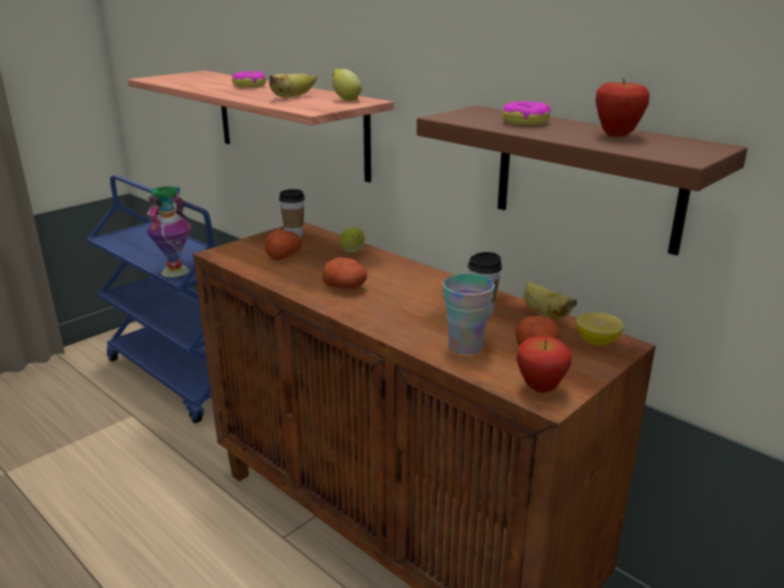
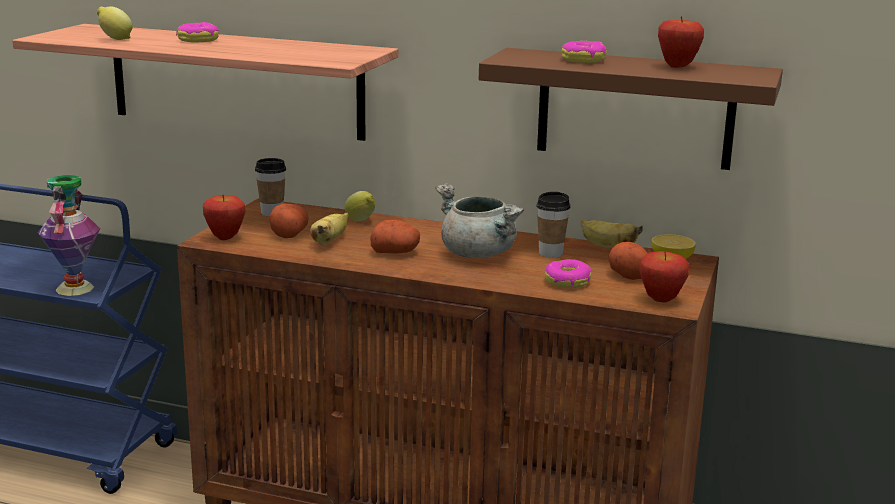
camera: 25 degrees left, 5 degrees down
(233, 252) = (225, 238): none -> apple
(292, 97) = (282, 50): banana -> banana (329, 241)
(346, 100) = (348, 50): lemon -> lemon (115, 39)
(415, 301) = (479, 254): none -> grey cooking pot
(465, 346) = (567, 281): cup -> donut

